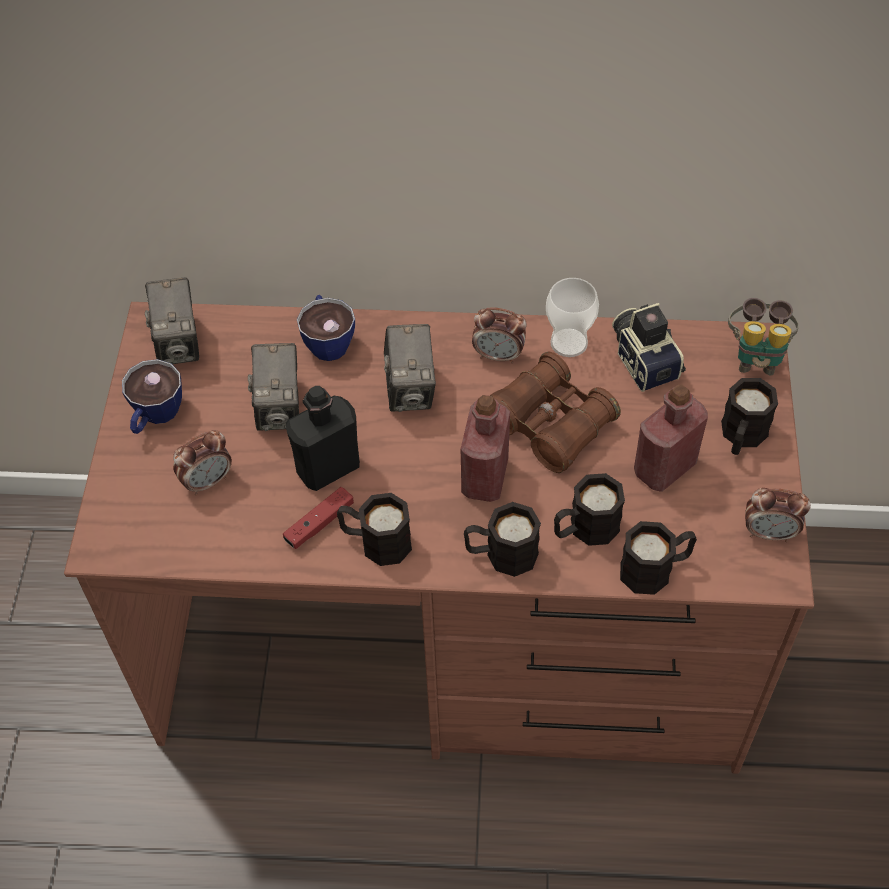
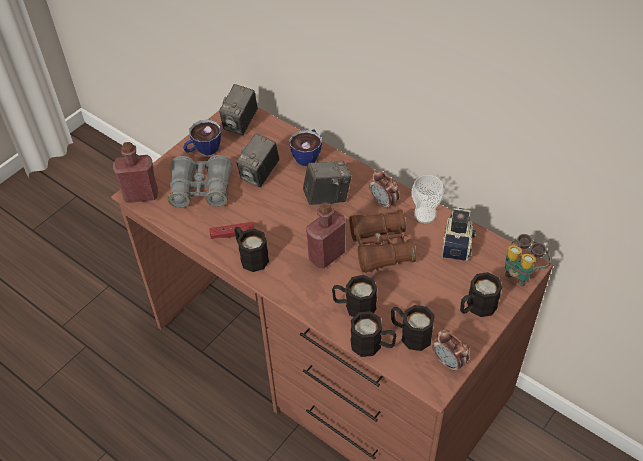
camera: 35 degrees right, 5 degrees down
(208, 481) = (201, 189): alarm clock -> grey binoculars
(328, 468) = (258, 212): black bottle -> none
(410, 389) = (327, 197): camera -> camera turned 135 degrees counterclockwise
(501, 554) = (303, 295): black mug -> black mug (410, 334)
(664, 468) = (421, 300): red bottle -> red bottle (141, 195)

